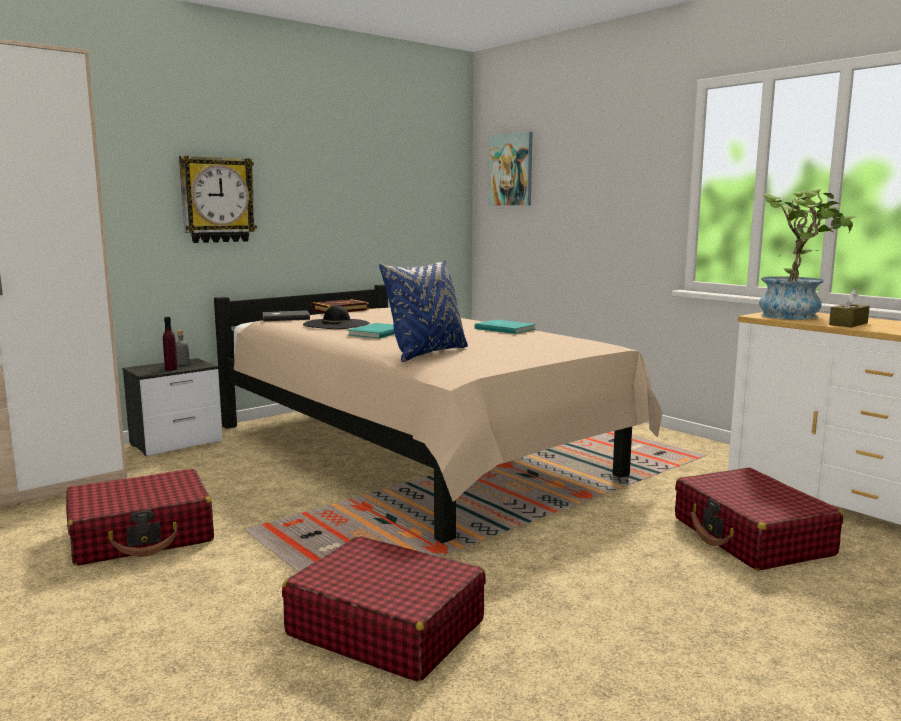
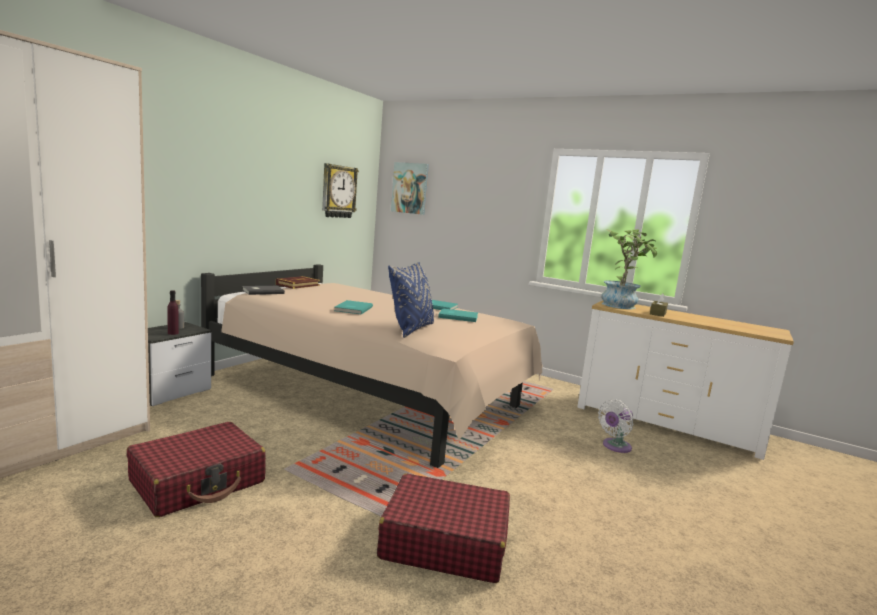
camera: 20 degrees left, 0 degrees up
(217, 200) = (207, 195): wall clock -> wall clock (338, 191)
(336, 324) = (312, 299): black hat -> none
(518, 339) = (457, 316): none -> turquoise book
(751, 537) = (614, 446): red suitcase -> white fan

